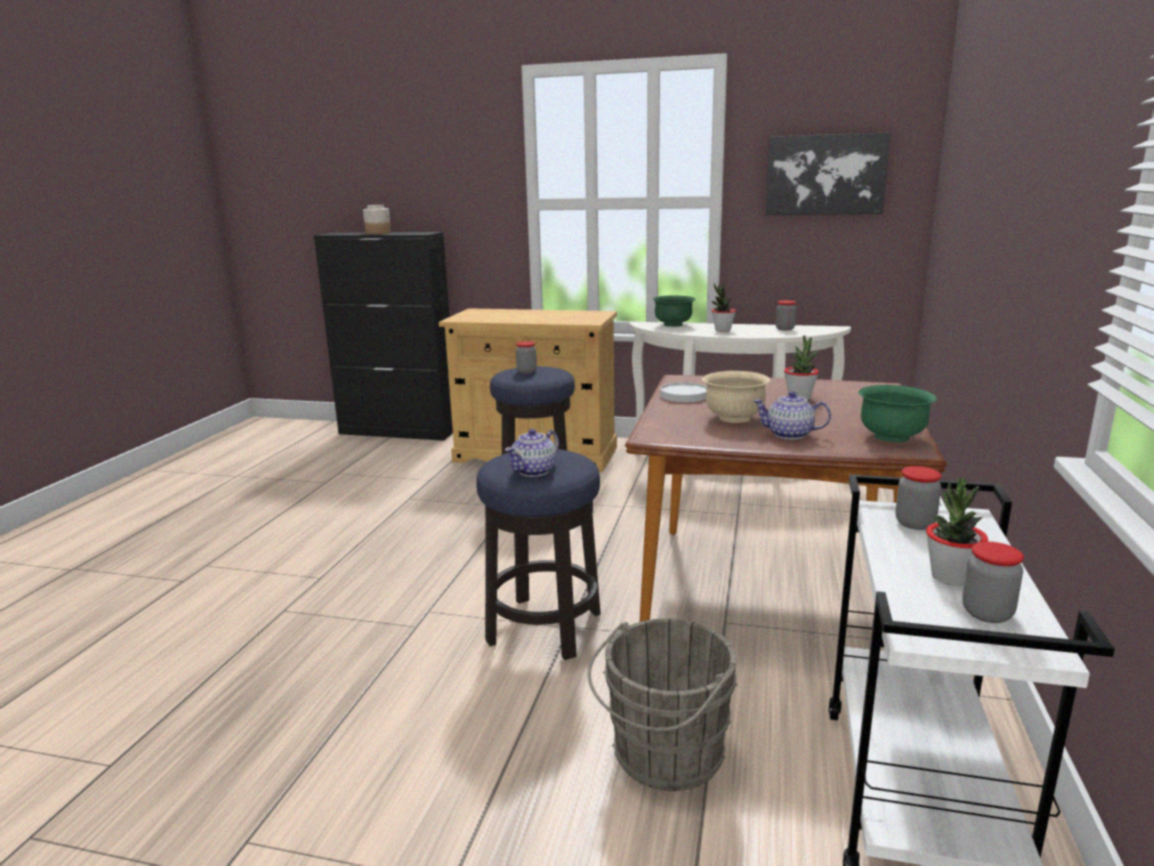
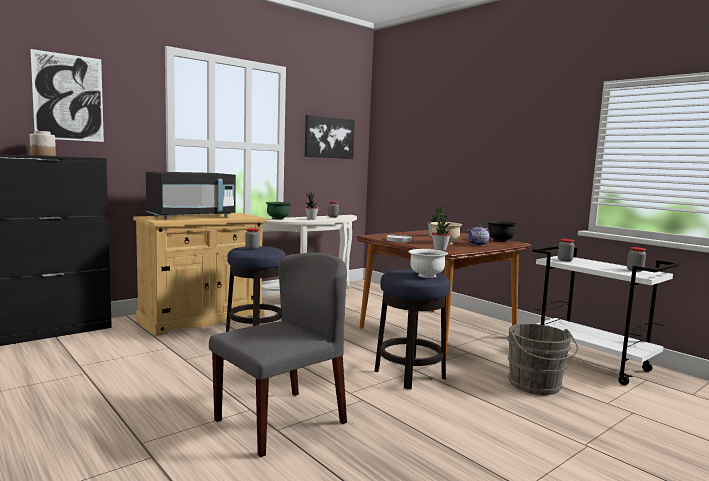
camera: 55 degrees left, 10 degrees down
(307, 604) = (281, 421): none -> grey chair
(412, 159) = (68, 97): none -> picture
(522, 314) = (192, 216): none -> black microwave
(534, 471) = (426, 275): teapot -> white bowl
(892, 437) = (500, 241): green bowl -> black bowl
(950, 577) = (608, 267): potted plant -> potted plant (440, 249)

